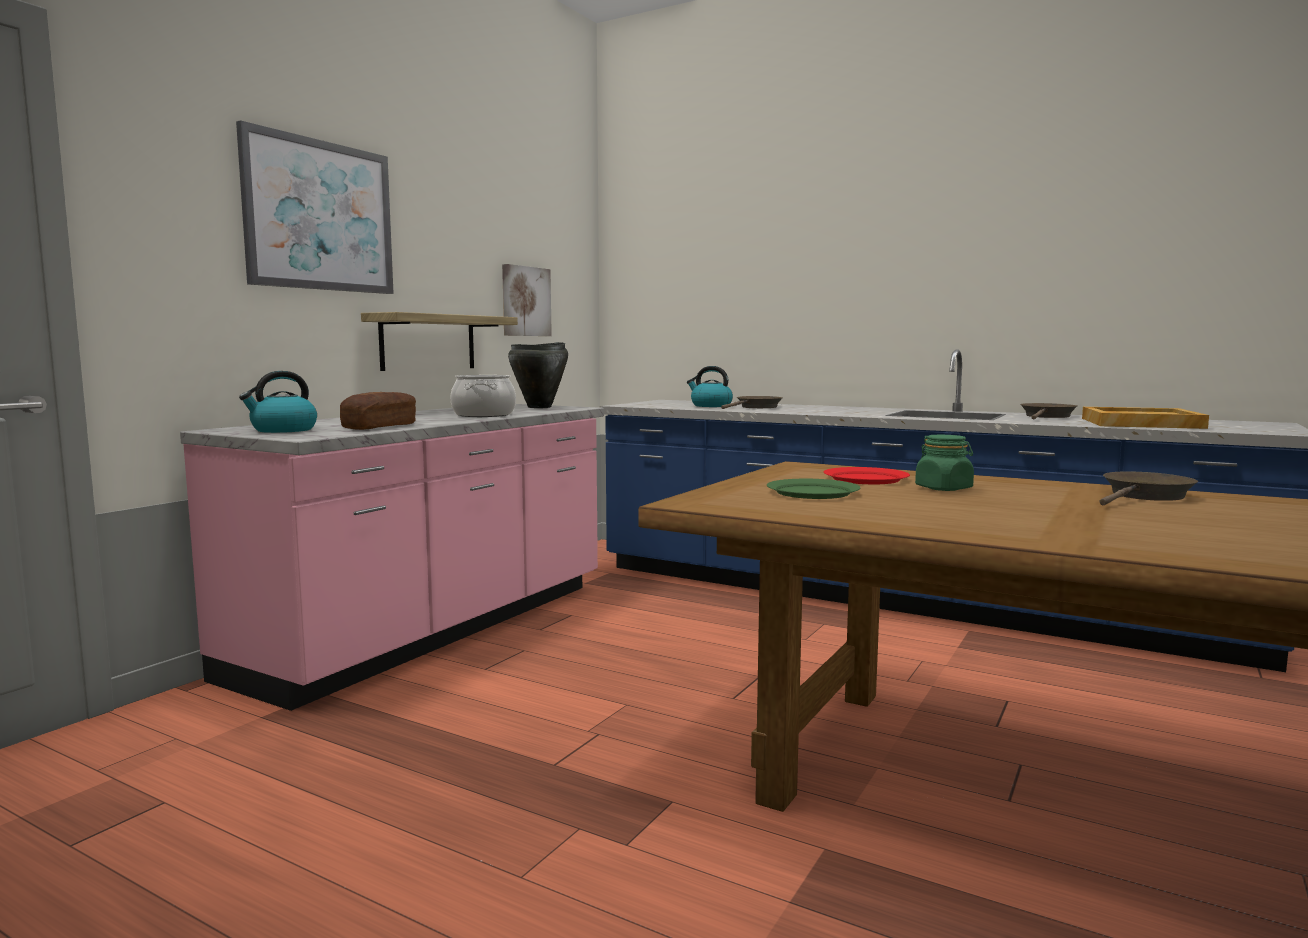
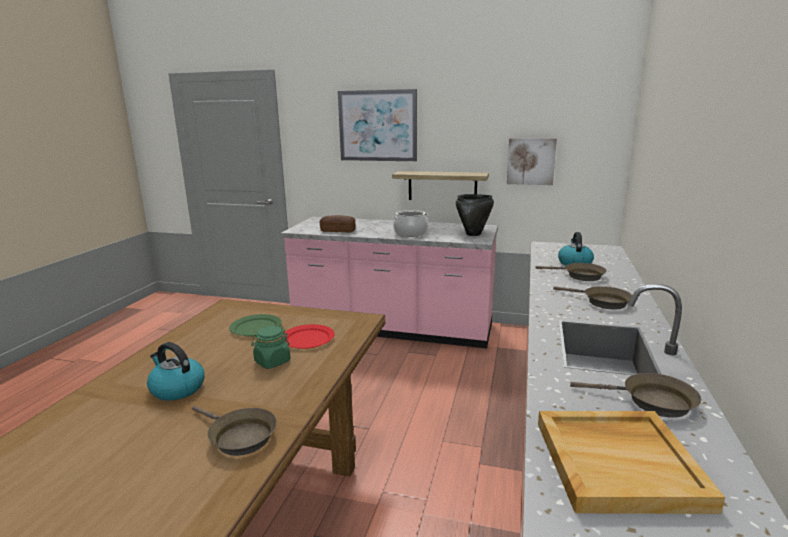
camera: 75 degrees right, 10 degrees up
(283, 430) = (318, 224): kettle -> kettle (177, 388)
(839, 409) = (602, 302): none -> brown frying pan

